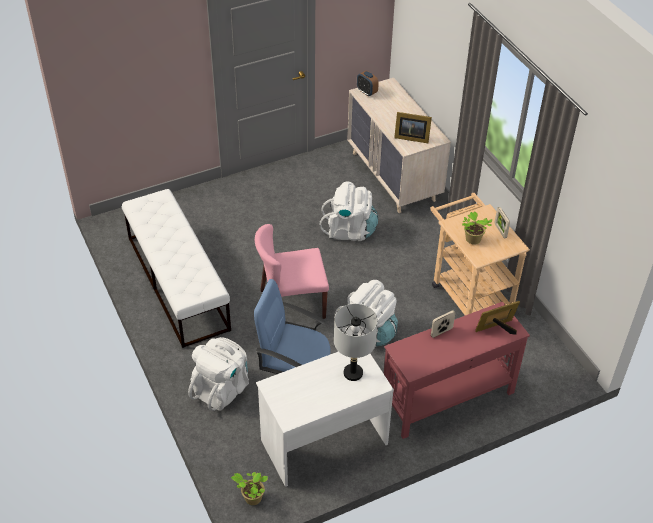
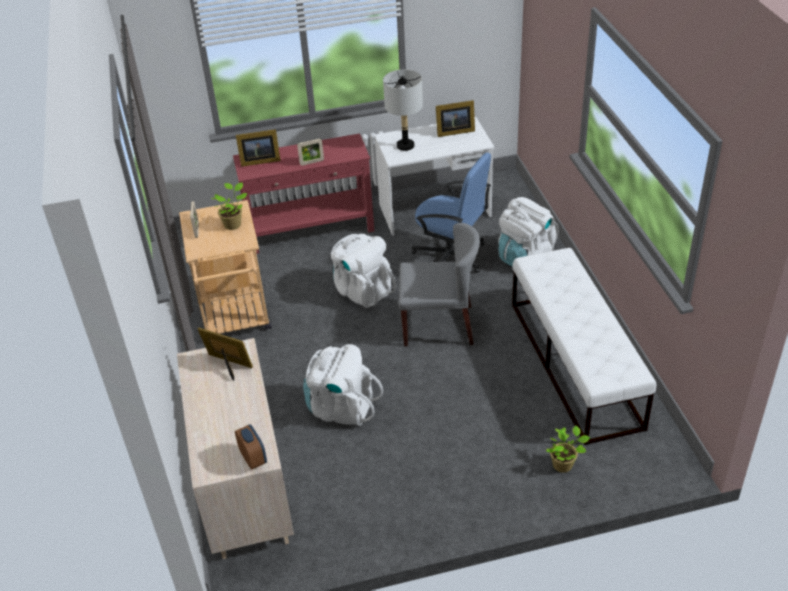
camera: 165 degrees left, 5 degrees down
(251, 498) = (504, 182): potted plant -> potted plant (564, 465)
(292, 304) = (439, 325): pink chair -> grey chair
(304, 402) = (453, 131): none -> picture frame

